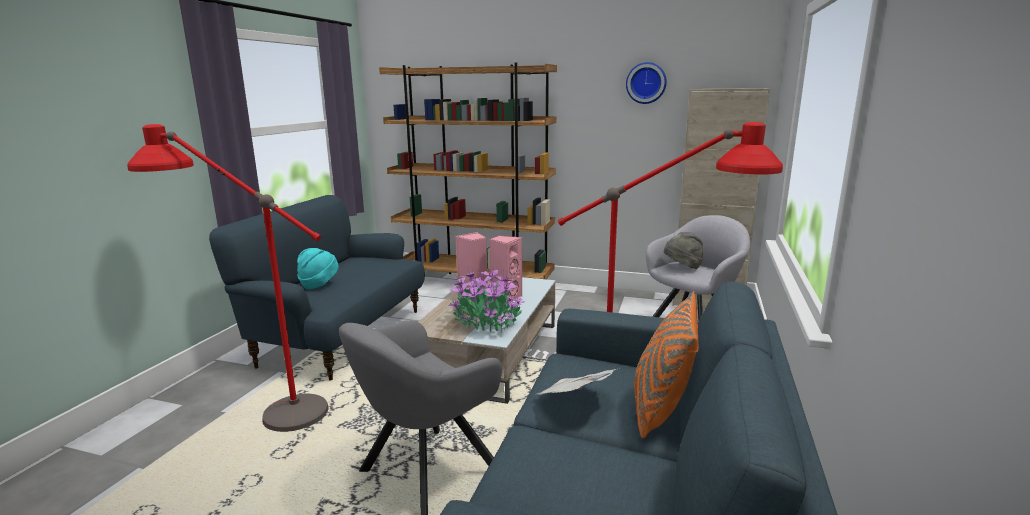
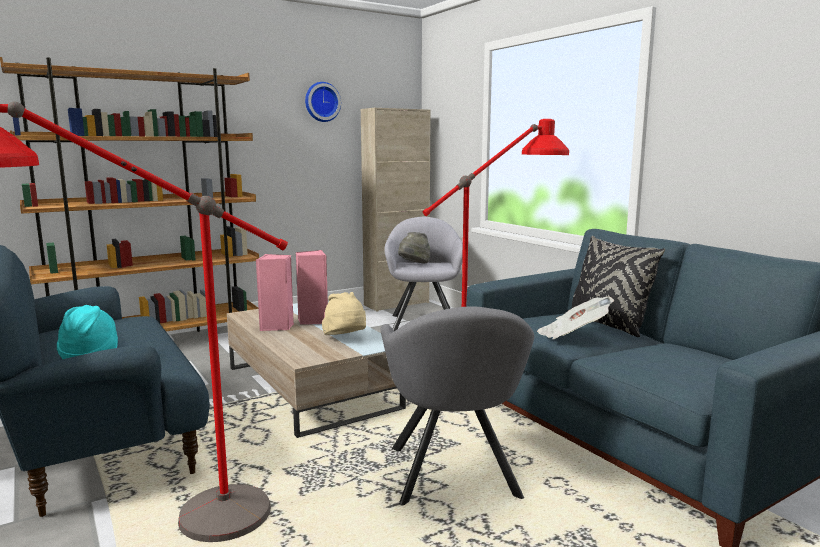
camera: 50 degrees left, 5 degrees down
(486, 322) = (346, 338): potted plant -> beige hat
(661, 409) = (608, 325): orange pillow -> black pillow

